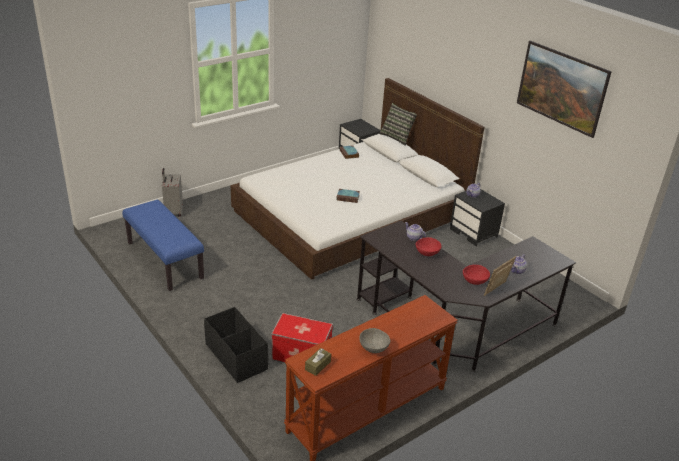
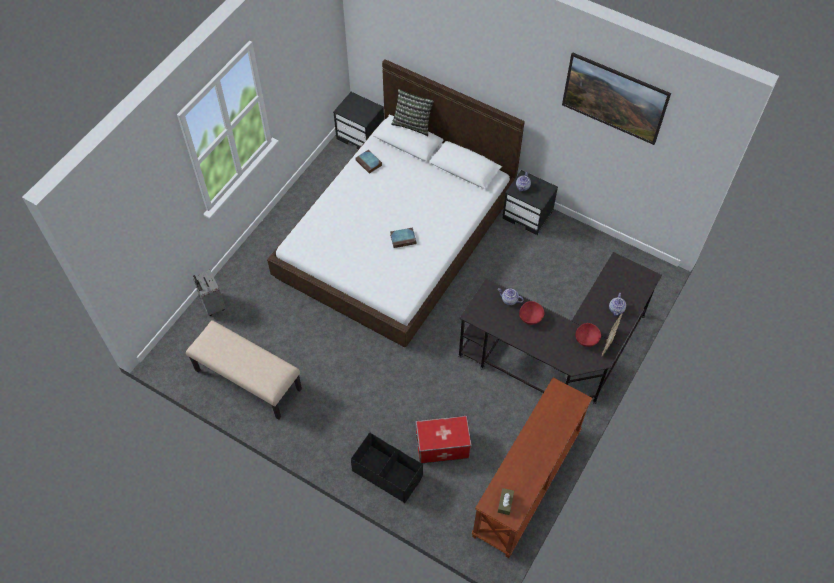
camera: 20 degrees left, 25 degrees up
(164, 260) = (247, 380): blue bench -> beige bench
(373, 348) = (539, 462): grey bowl -> none

